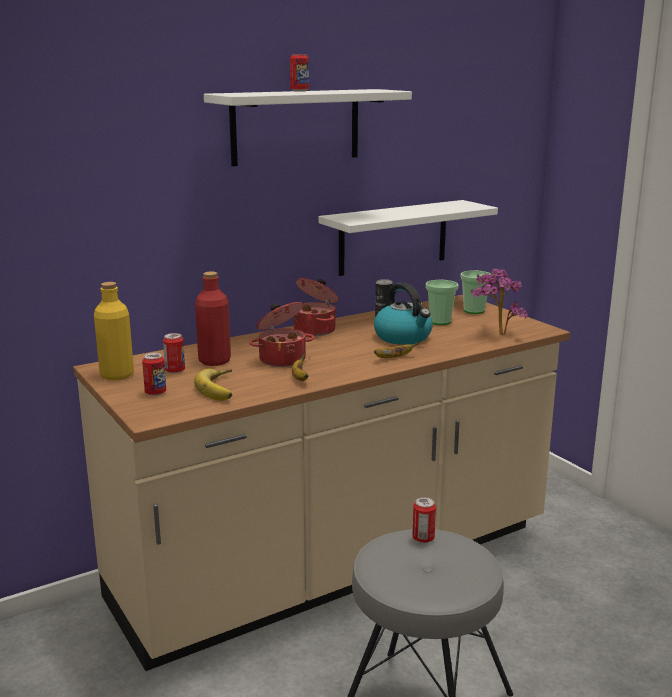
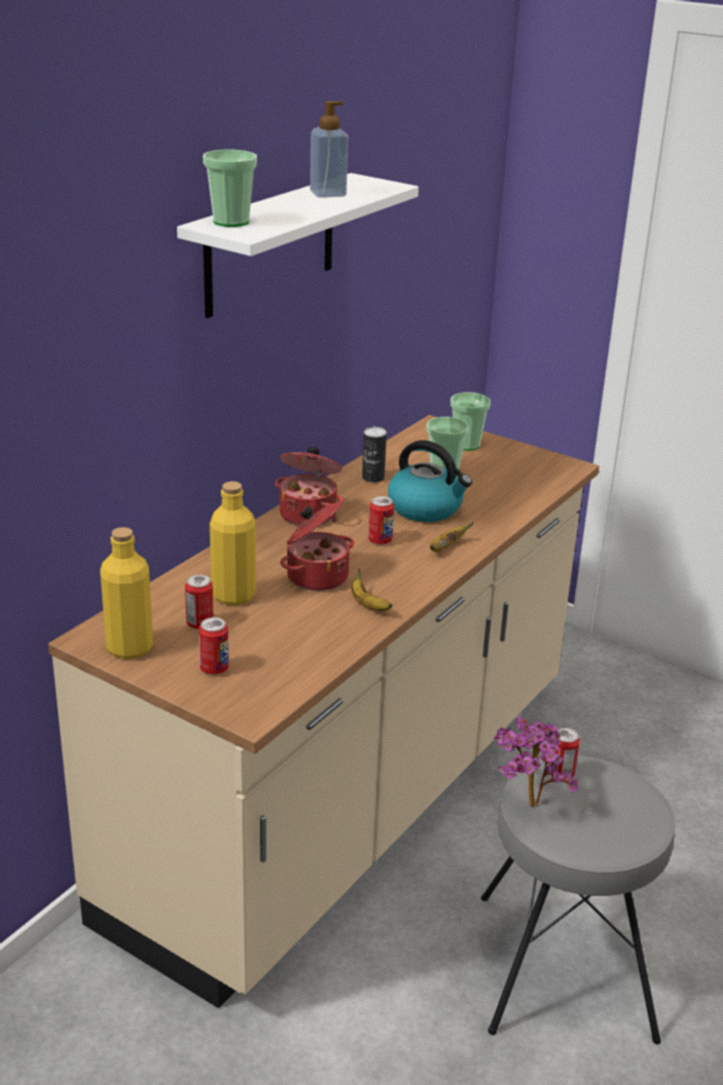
camera: 25 degrees left, 10 degrees up
(214, 361) = (234, 595): red bottle -> yellow bottle
(222, 389) = (291, 643): banana -> none
(241, 93) = (231, 222): none -> cup
(299, 91) = (284, 201): can -> can (380, 541)
(337, 90) = (328, 194): none -> soap dispenser
(393, 237) = (362, 362): white shelf -> none
(496, 334) = (526, 484): potted plant -> potted plant (526, 807)

